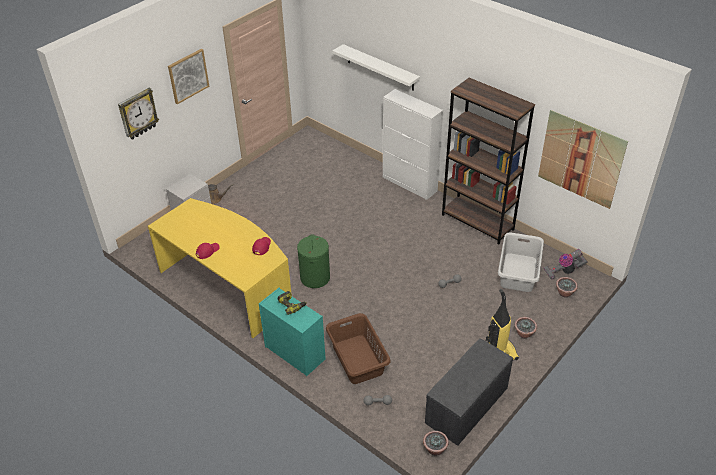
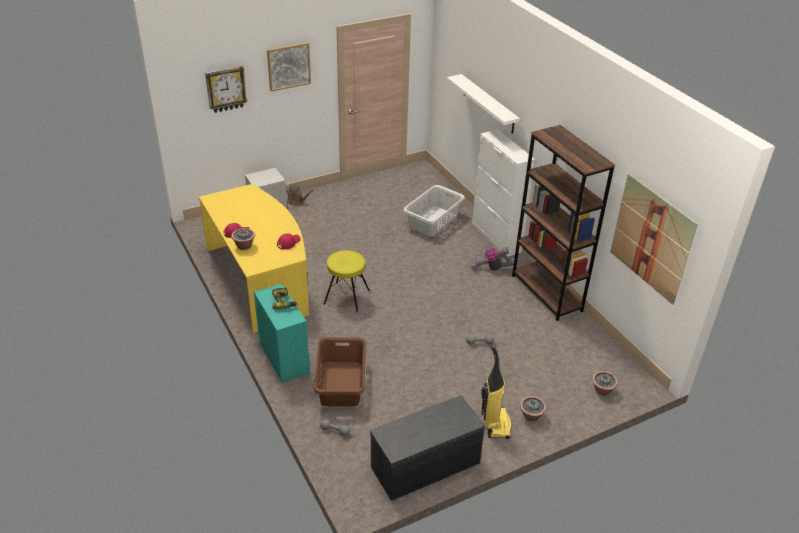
camera: 20 degrees right, 5 degrees down
(315, 277) = (346, 296): green laundry basket -> yellow stool
(434, 449) = (365, 495): potted plant -> potted plant (244, 246)
(519, 272) = (562, 354): grey laundry basket -> grey laundry basket (433, 221)
(564, 271) = (614, 368): vacuum cleaner -> vacuum cleaner (491, 268)

